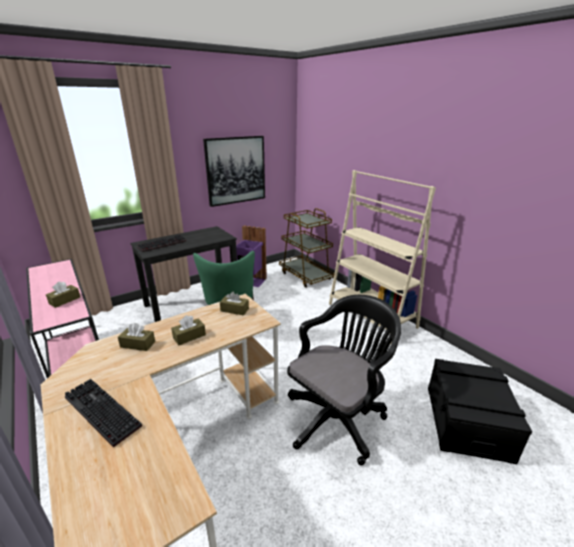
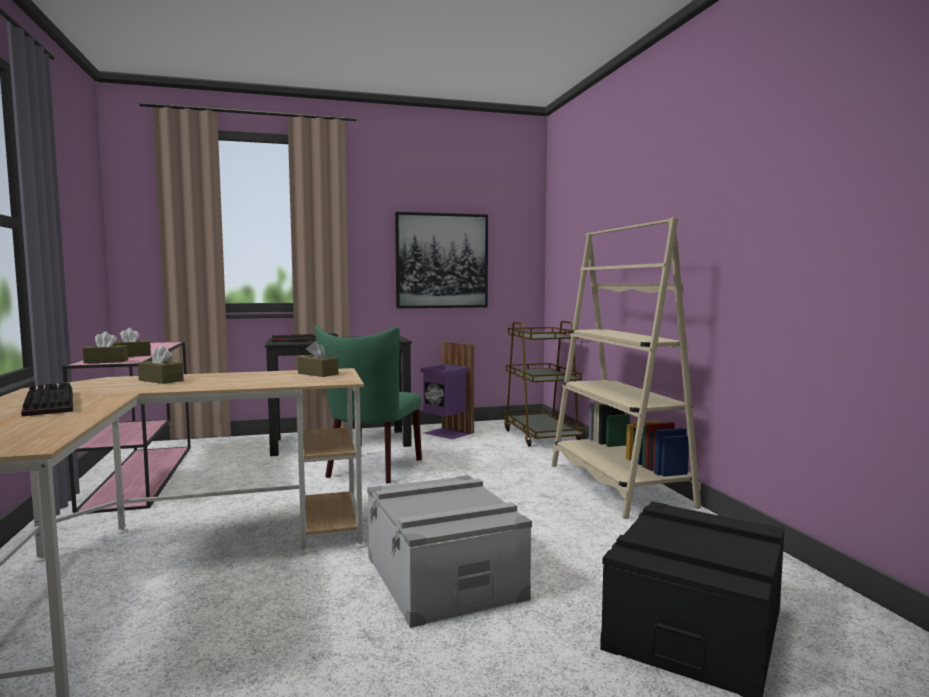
camera: 20 degrees right, 20 degrees down
(189, 336) = (228, 381): brown tissue box -> brown tissue box (106, 361)
(338, 417) = (444, 577): black office chair -> grey storage box

